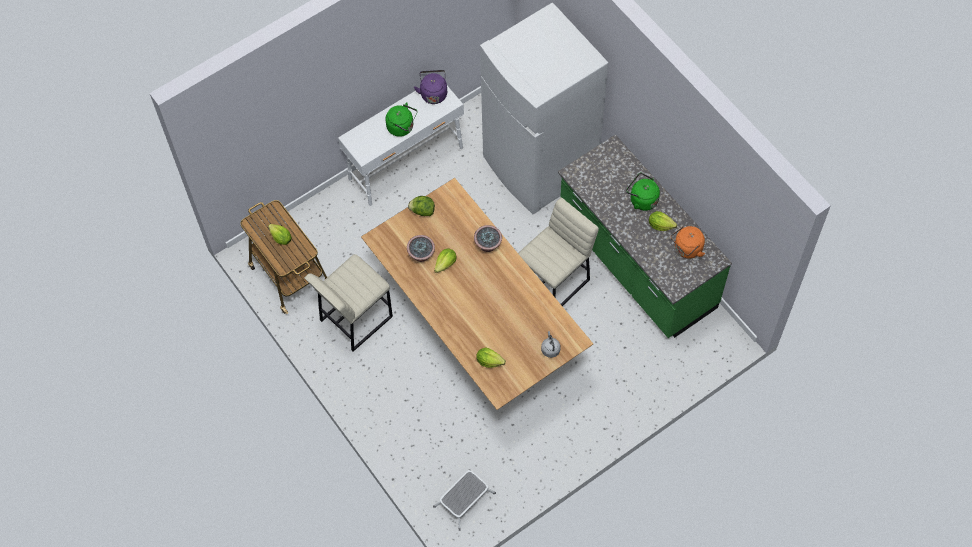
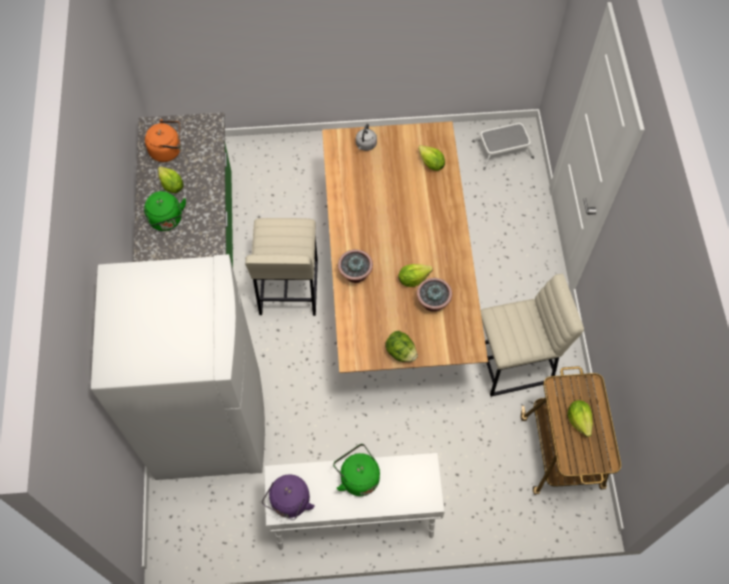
camera: 150 degrees left, 0 degrees up
(555, 281) = (288, 289): beige chair -> beige chair turned 75 degrees counterclockwise

